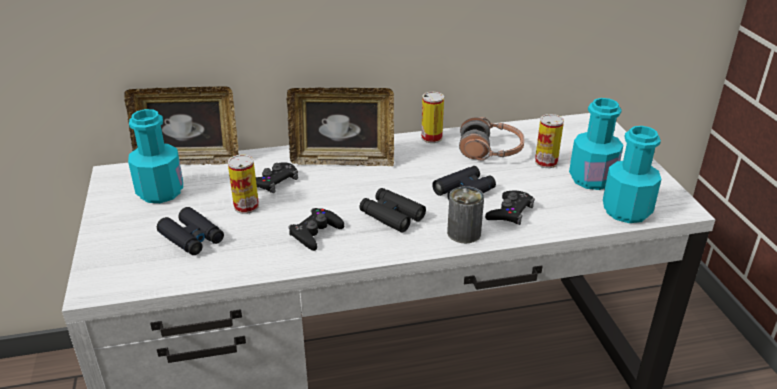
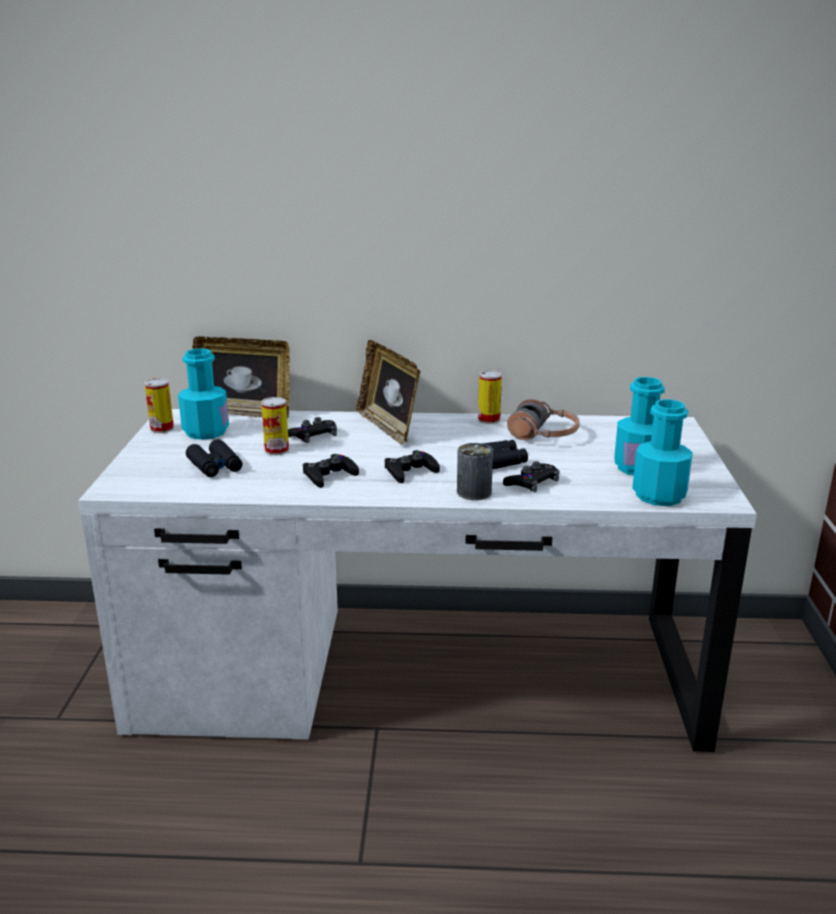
camera: 15 degrees right, 10 degrees down
(342, 160) = (388, 427): picture frame -> picture frame turned 45 degrees clockwise
(391, 215) = (410, 472): black binoculars -> black game controller
(546, 162) = (597, 450): can -> can (162, 428)

